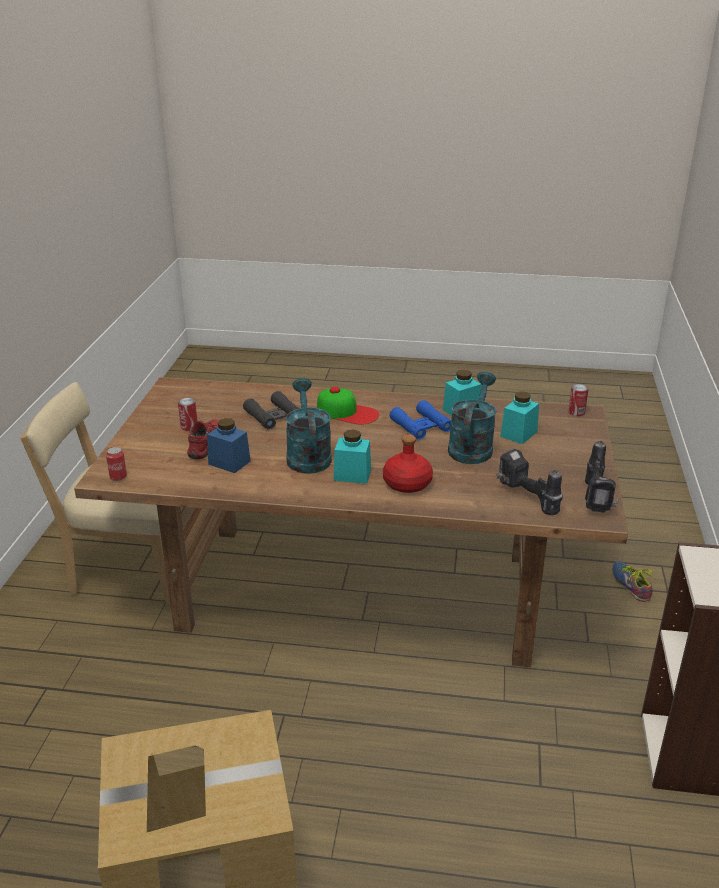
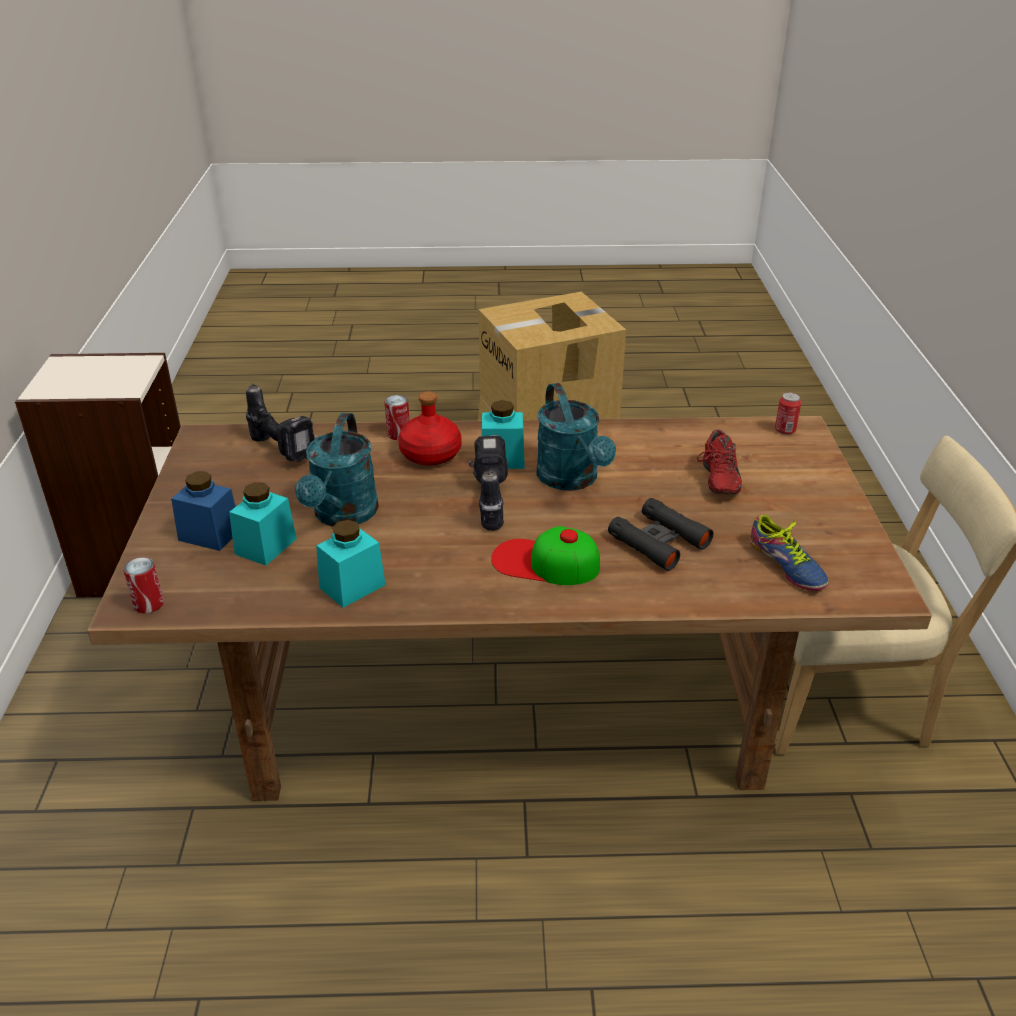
camera: 170 degrees right, 5 degrees up
(189, 427) = (770, 509): can -> can (398, 434)
(229, 462) = (667, 460): blue jar -> blue jar (210, 534)
(421, 426) = (420, 546): blue binoculars -> none
(598, 499) = (194, 457): power drill -> power drill (487, 502)
(632, 584) = (105, 766): shoe -> shoe (784, 566)

